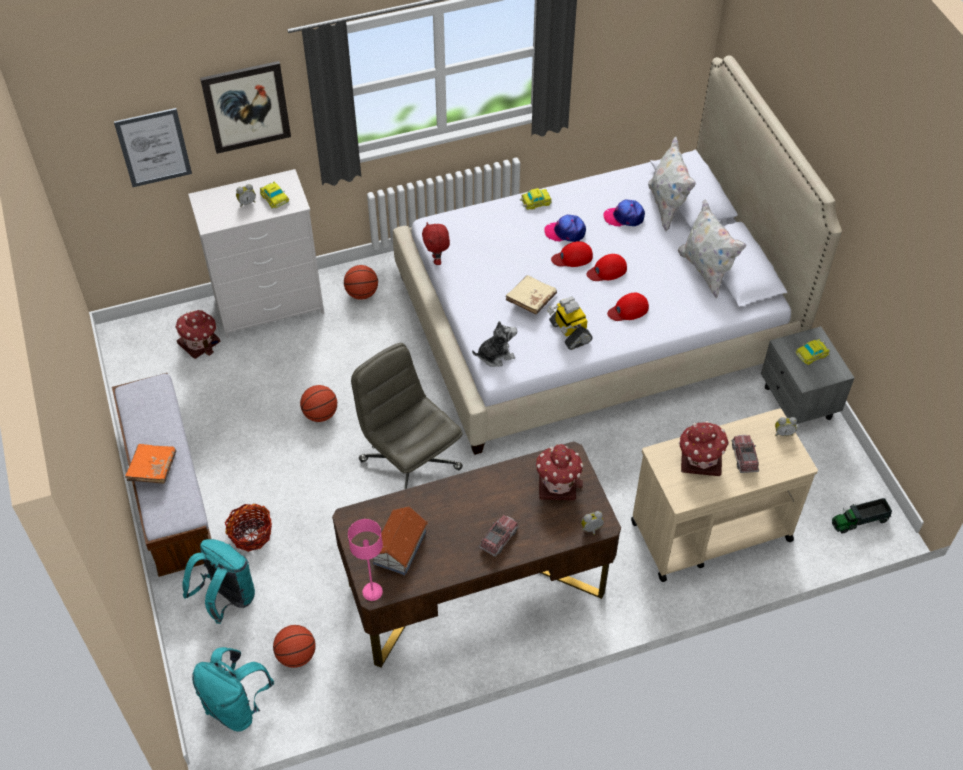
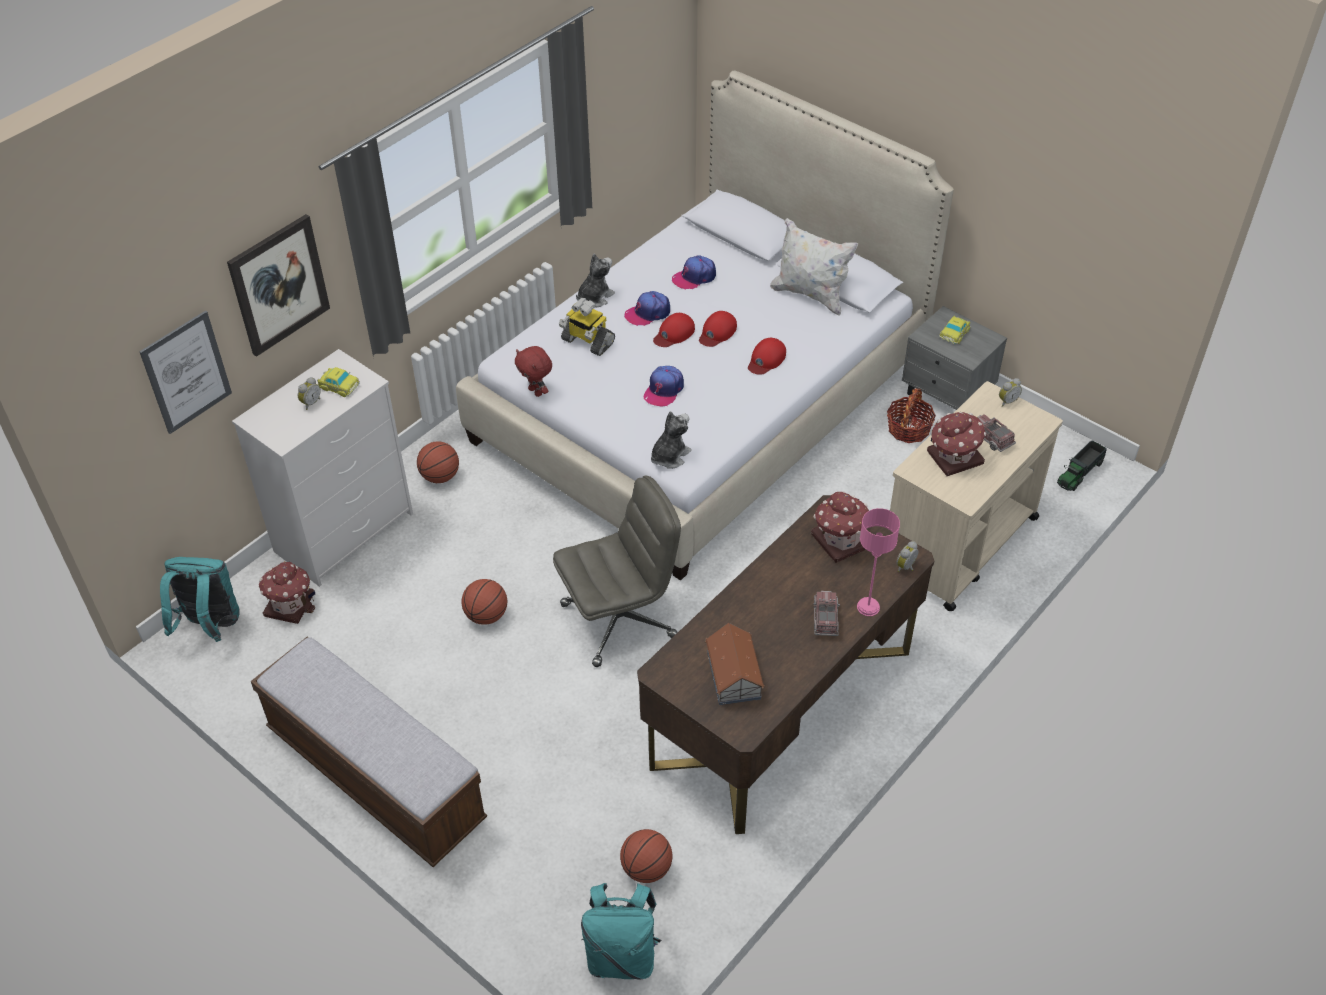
camera: 30 degrees left, 5 degrees down
(152, 469) = (372, 742): orange book -> none
(227, 598) = (525, 852): turquoise backpack -> turquoise backpack (210, 626)
(251, 534) = (502, 772): basket -> basket (908, 429)
(372, 592) = (741, 732): pink table lamp -> pink table lamp (868, 607)
(409, 463) = (620, 620): grey office chair -> grey office chair turned 135 degrees clockwise
(530, 300) = (663, 390): beige book -> cap
(535, 202) = (594, 297): toy car -> plush toy
(569, 332) = (725, 403): toy robot -> toy robot (587, 341)
(667, 206) = (727, 252): white pillow -> none

